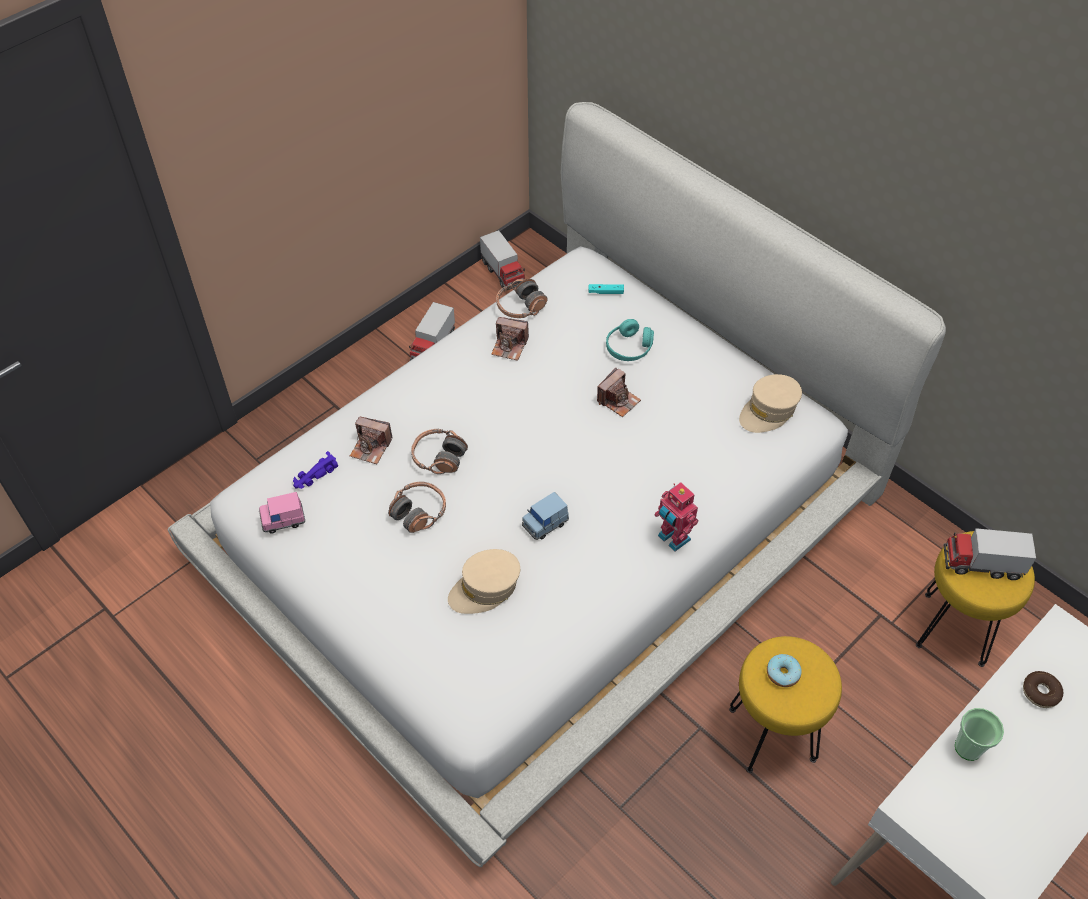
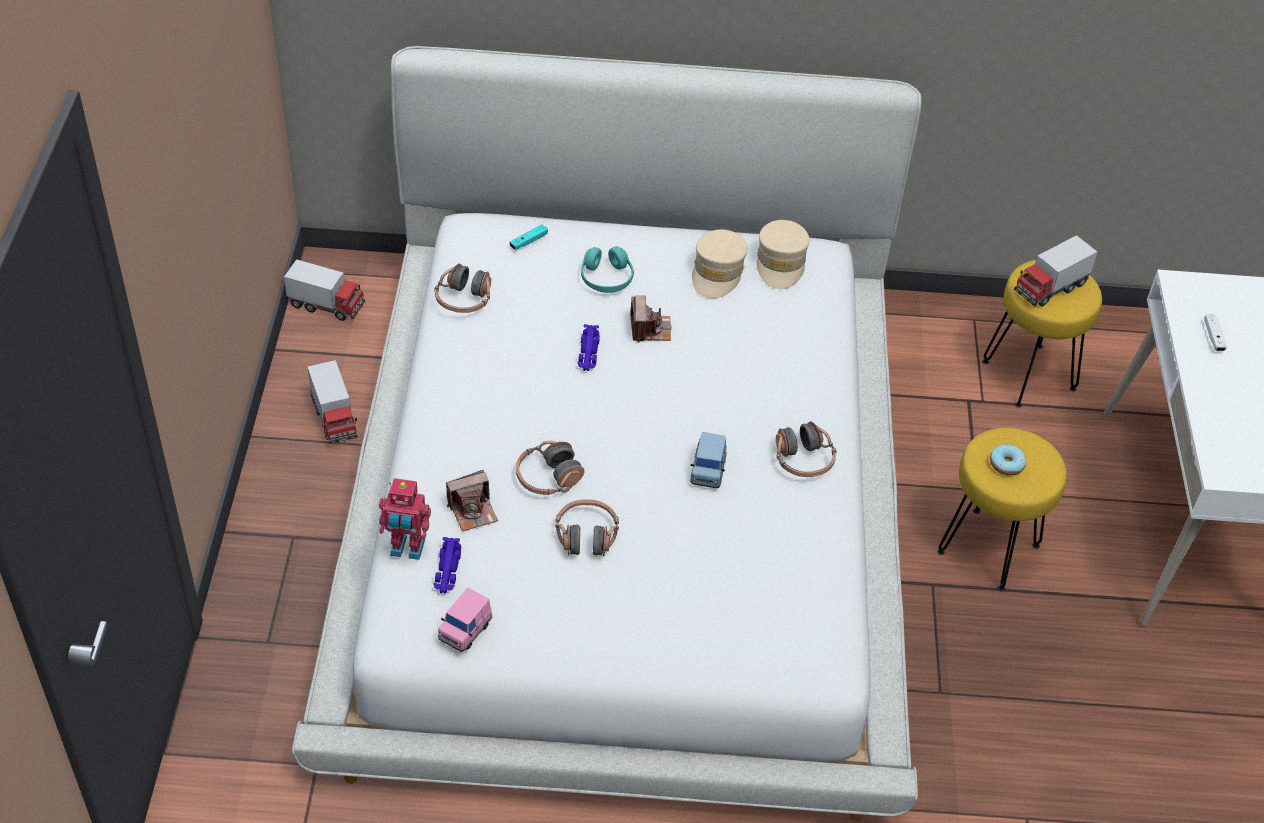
camera: 45 degrees left, 5 degrees down
(485, 588) = (720, 558): beige cap -> beige cap (717, 272)
(509, 346) = (497, 340): camera -> none
(557, 392) = (588, 354): none -> purple toy car
(620, 561) = (803, 460): none -> headphones
(672, 539) = (822, 414): toy robot -> toy robot (407, 549)
(968, 747) = (1212, 407): cup -> none
(1040, 692) = (1213, 337): donut -> white game controller

